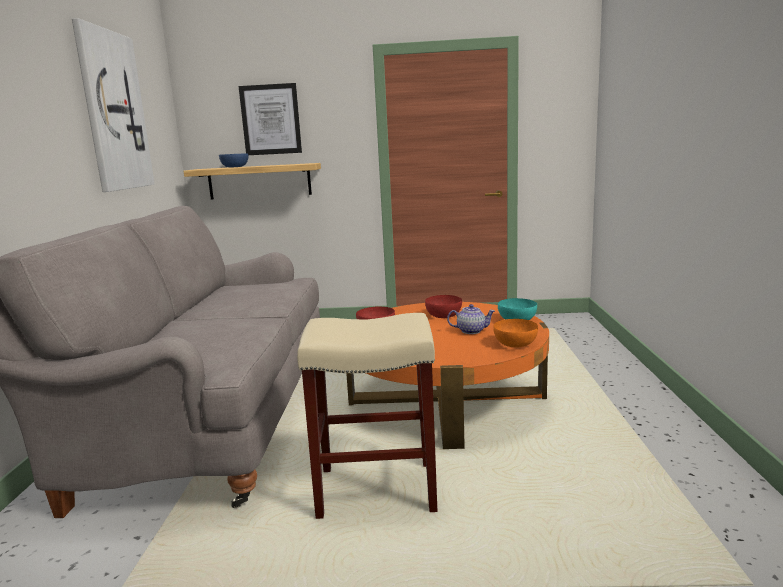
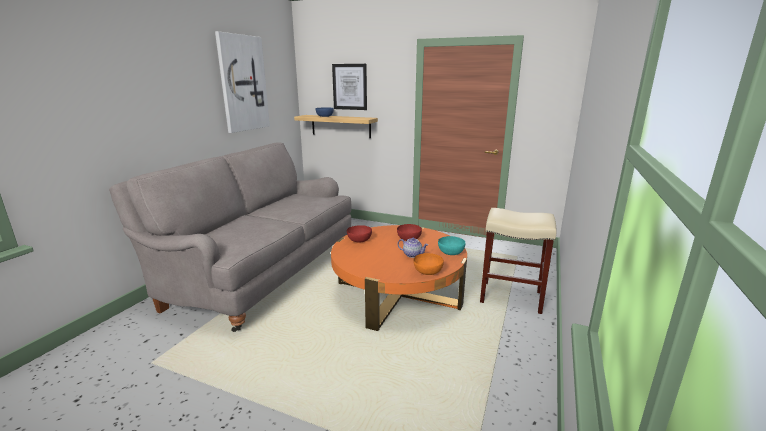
camera: 20 degrees right, 5 degrees up
(375, 490) = (307, 343): beige stool -> beige stool (510, 297)

